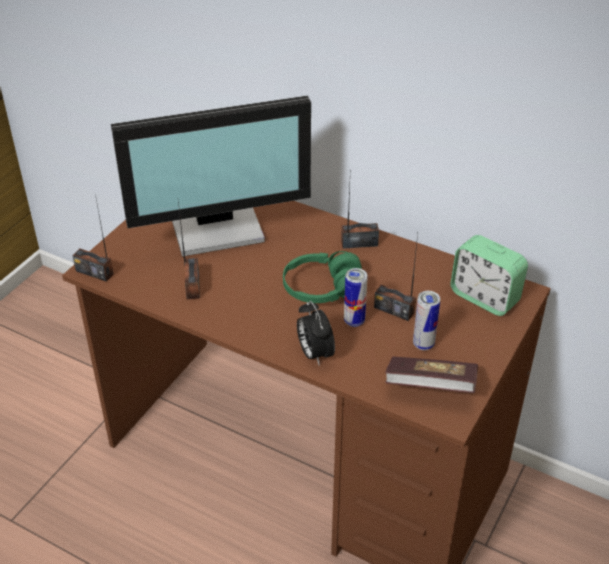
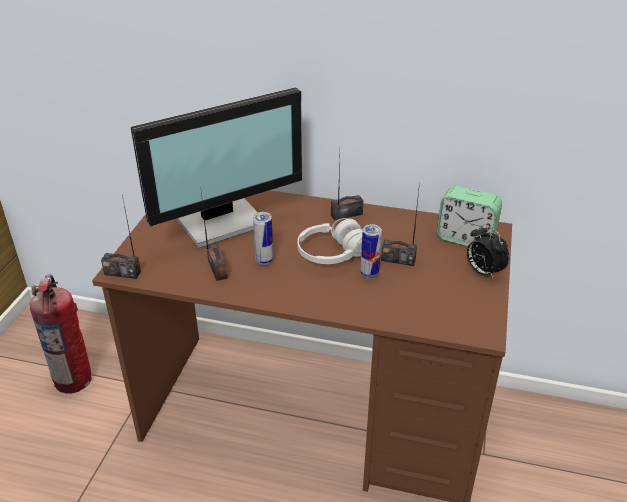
camera: 15 degrees left, 5 degrees down
(63, 363) = (74, 379): none -> fire extinguisher
(314, 353) = (347, 305): alarm clock -> alarm clock (483, 272)
(323, 289) = (332, 254): green headphones -> white headphones
(423, 344) = (434, 281): can -> can (264, 260)
(430, 387) = (456, 313): book -> none

